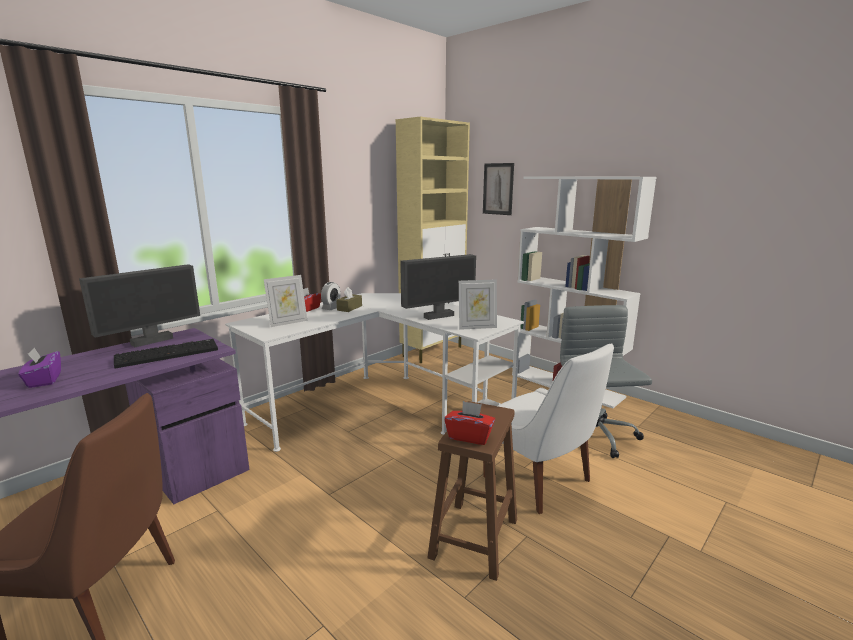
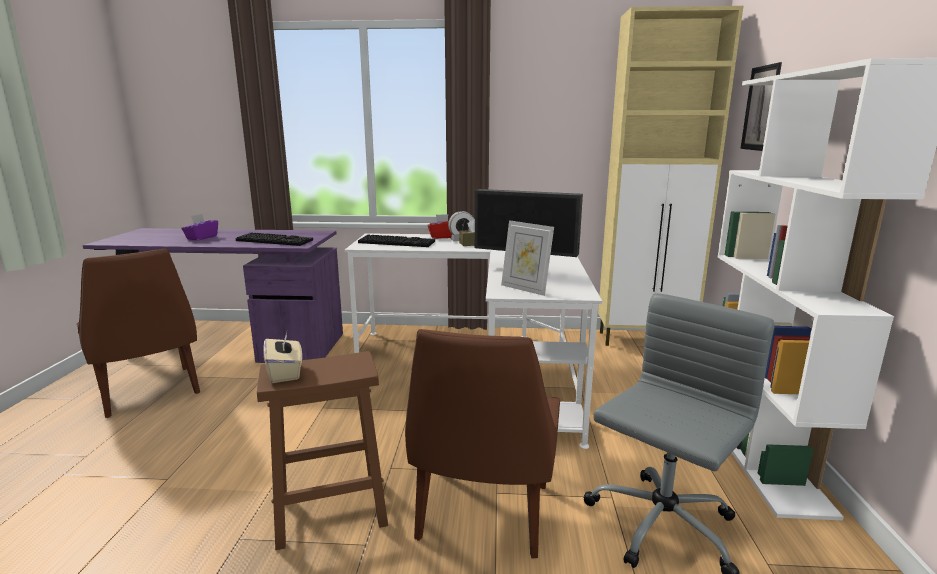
camera: 50 degrees right, 0 degrees up
(151, 341) = (294, 232): monitor -> none
(288, 322) = (397, 242): picture frame -> keyboard
(469, 436) = (285, 372): red tissue box -> beige tissue box
(540, 481) = (482, 515): white chair -> brown chair

